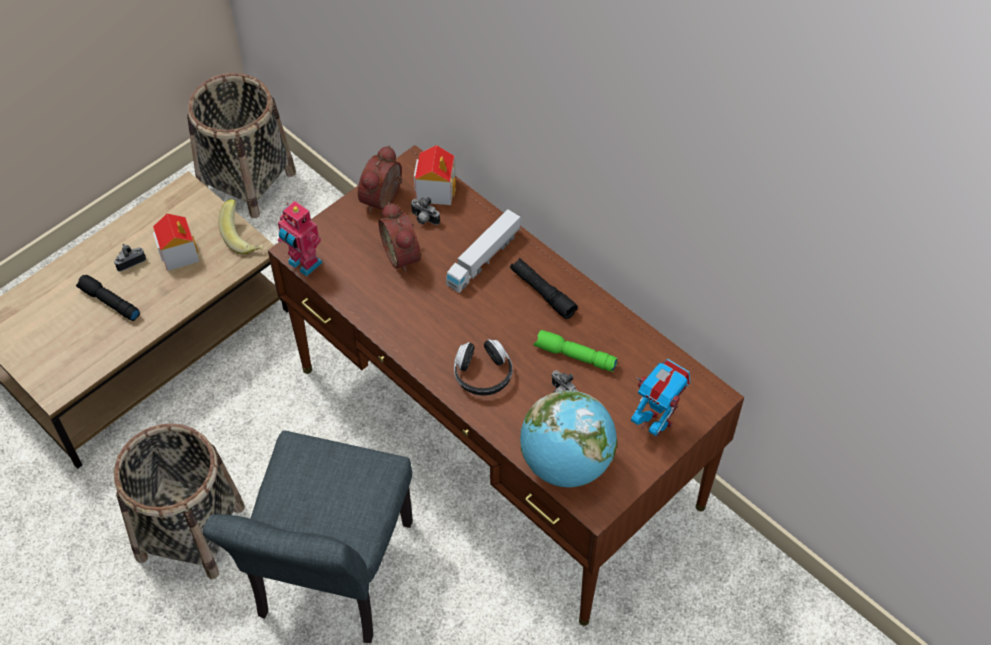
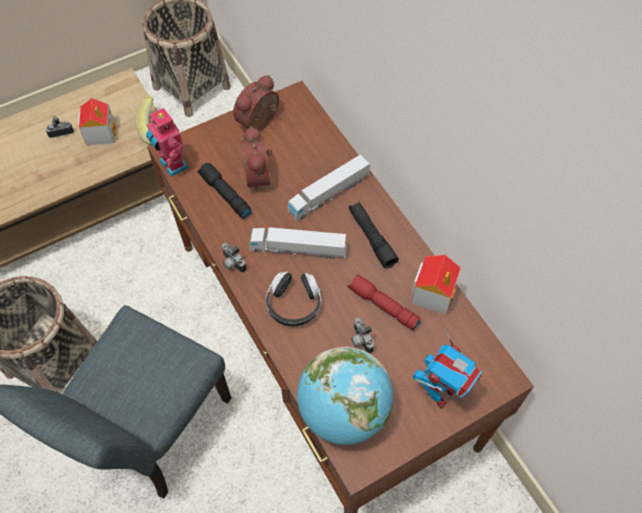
camera: 15 degrees right, 5 degrees up
(109, 302) = (32, 161): black flashlight -> black flashlight (224, 194)
(423, 219) = (287, 148): camera -> camera (232, 264)
(436, 190) = (307, 123): toy house -> toy house (433, 293)
(469, 320) = (298, 249): none -> toy truck
(574, 356) = (382, 306): green flashlight -> red flashlight
(655, 424) = (440, 393): toy robot -> toy robot turned 75 degrees clockwise

